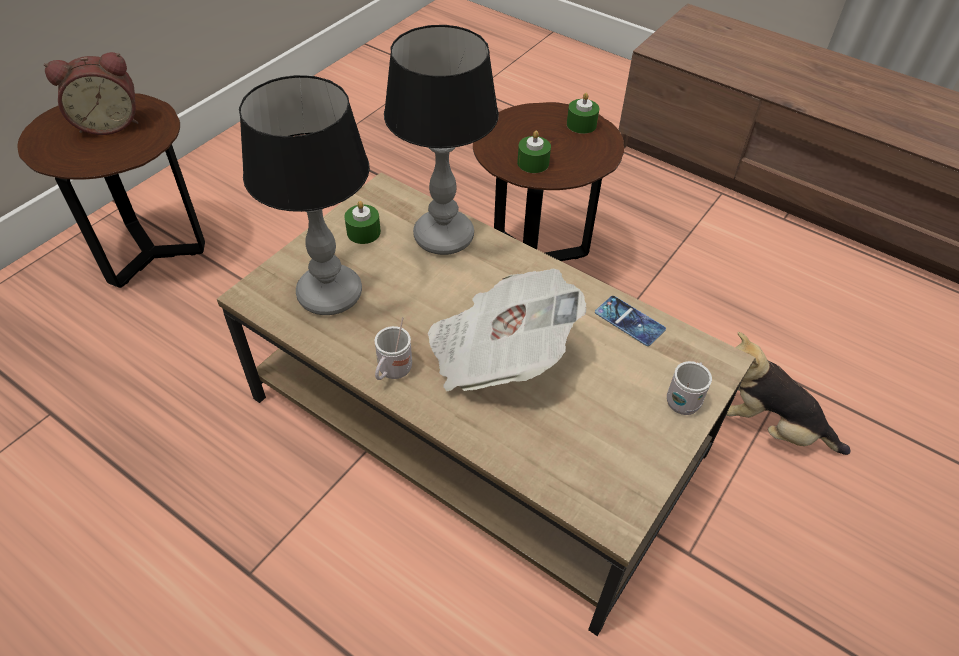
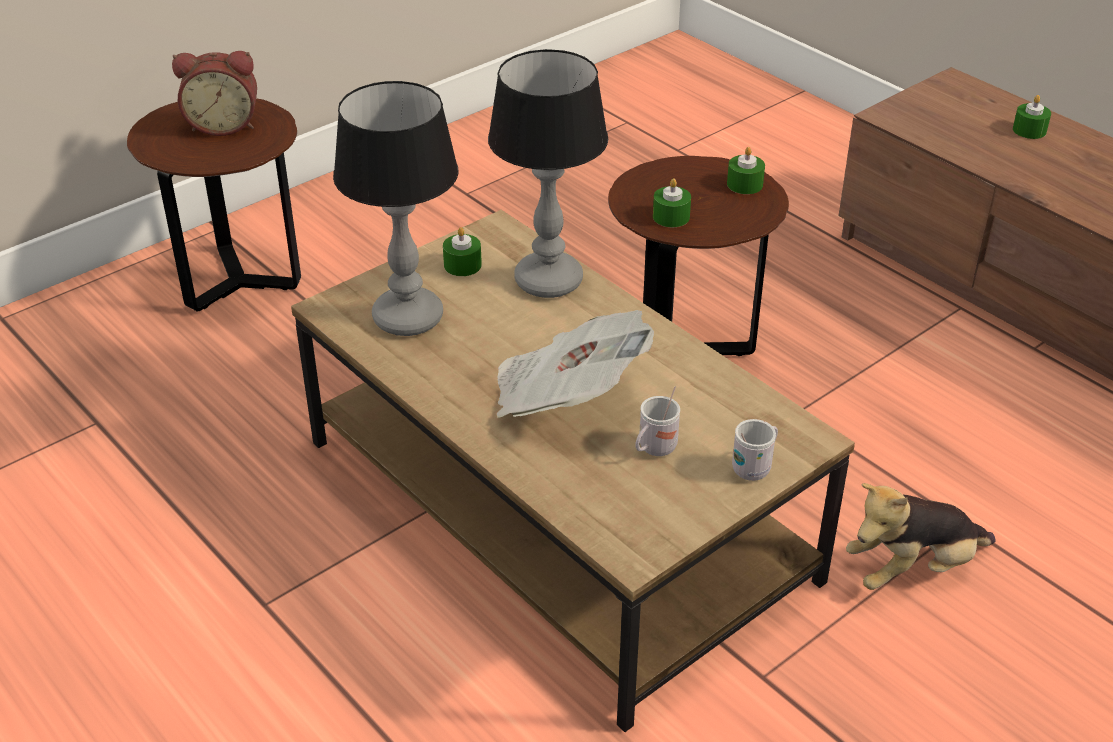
camera: 15 degrees right, 10 degrees down
(392, 372) = (449, 396): white mug -> white mug (654, 450)
(629, 321) = (725, 388): phone -> none
(765, 49) = (1029, 130): none -> green candle
(767, 427) = (912, 569): plush toy -> plush toy turned 60 degrees counterclockwise

